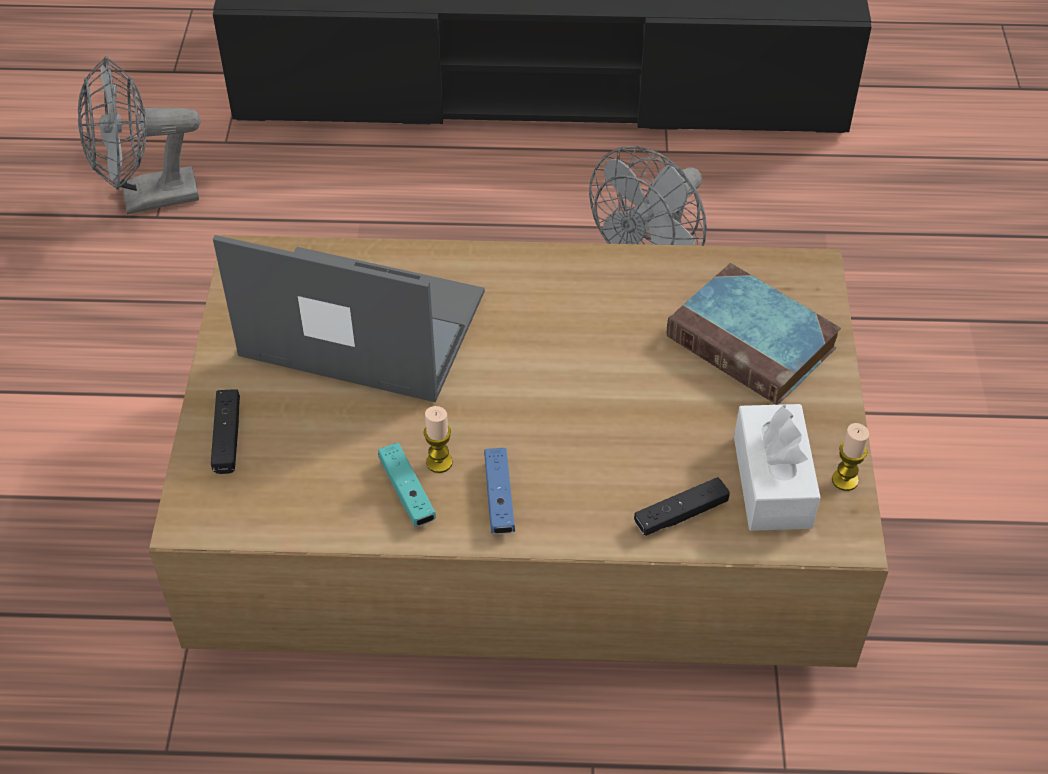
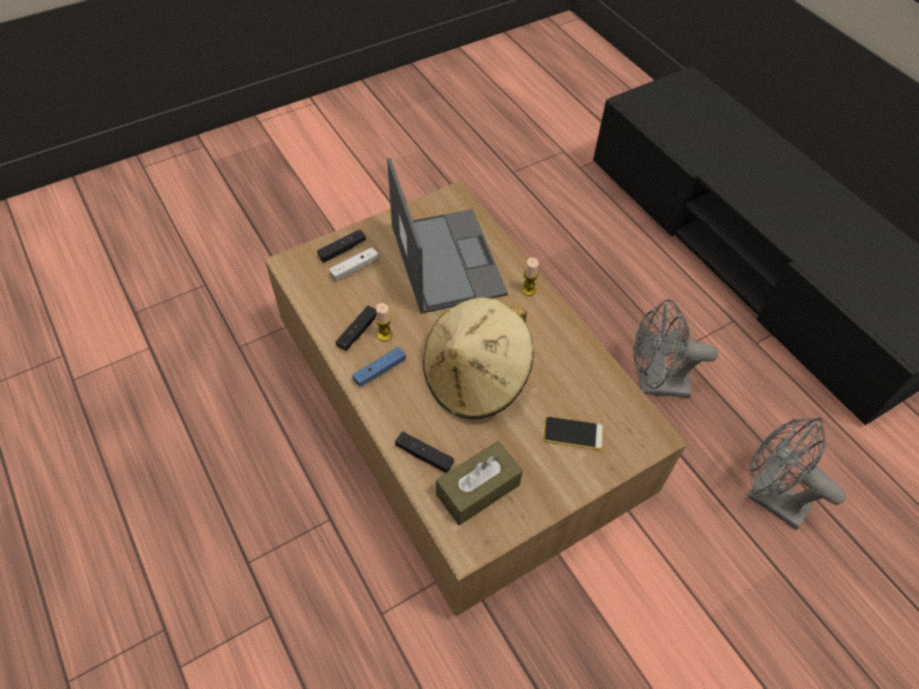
camera: 55 degrees right, 5 degrees up
(147, 198) = (520, 162): grey fan -> grey fan (768, 497)
(278, 439) = (354, 268): none -> white game controller
(407, 492) = (357, 332): turquoise game controller -> black game controller
(596, 397) = (475, 378): none -> beige hat
(754, 343) = (573, 433): book -> phone
(772, 482) = (478, 489): white tissue box -> brown tissue box
(845, 480) = (506, 527): candle -> candle (528, 290)

